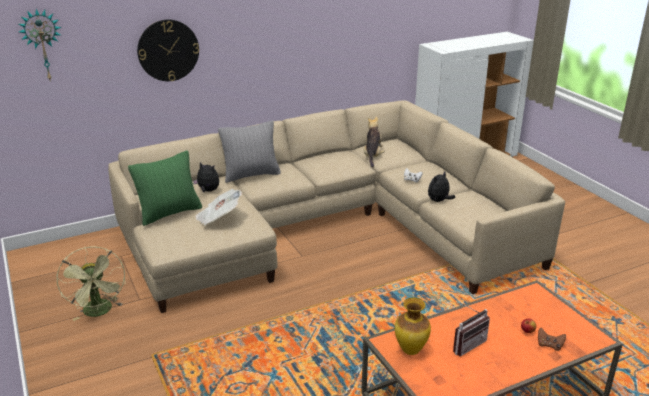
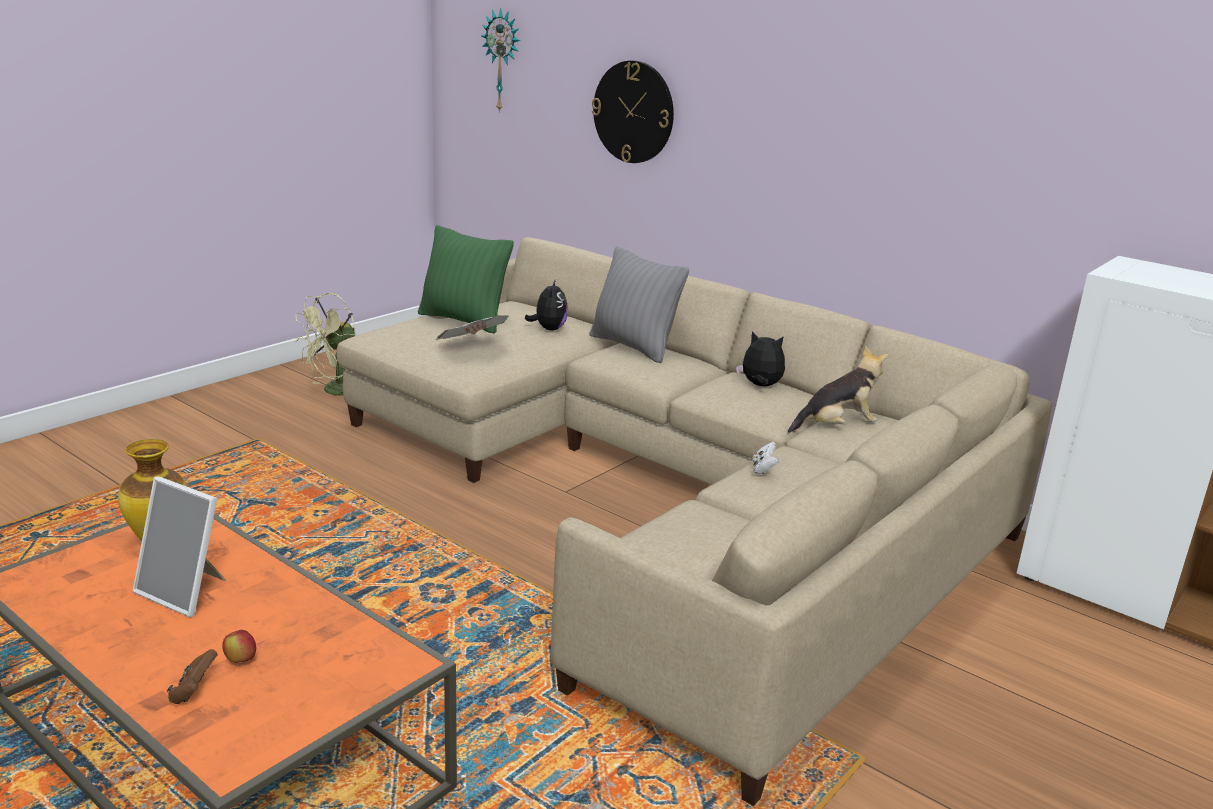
camera: 65 degrees right, 5 degrees down
(439, 201) = (708, 510): plush toy -> plush toy (760, 386)
(466, 344) = (185, 592): radio -> picture frame

